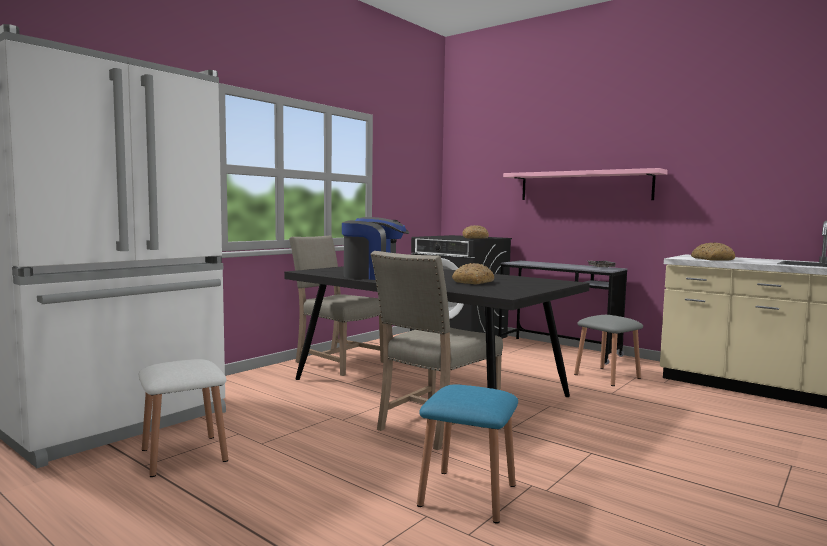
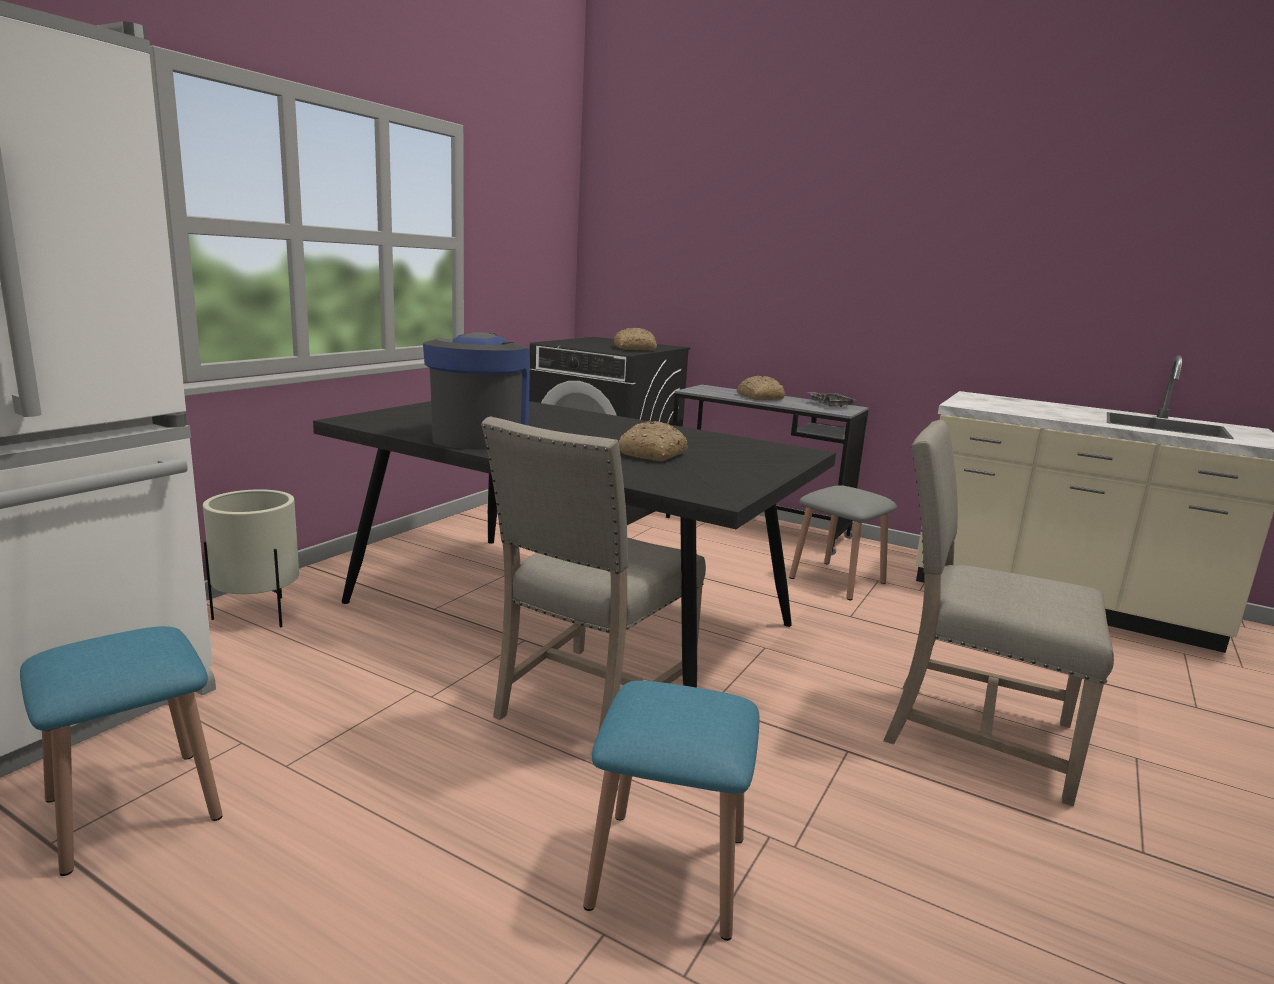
camera: 10 degrees left, 10 degrees up
(184, 455) = (133, 808): white stool -> blue stool
(249, 383) = (258, 614): none -> beige planter
(337, 362) = (411, 561): beige chair -> beige chair (971, 733)
(374, 276) = (479, 436): coffee machine -> coffee machine turned 90 degrees counterclockwise
(584, 186) = (810, 271): pink shelf -> none
(711, 259) = (1008, 408): bread -> bread (759, 397)

